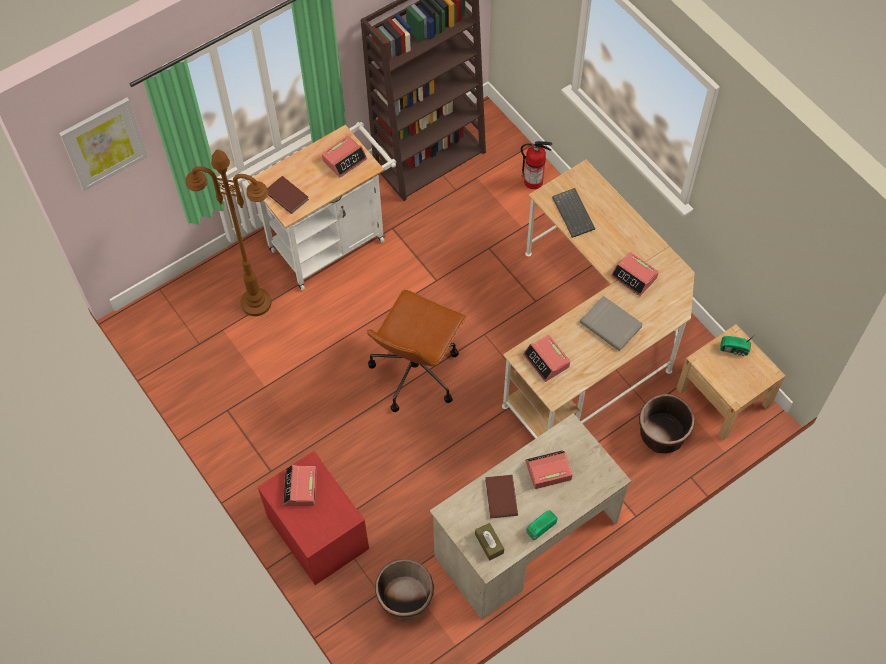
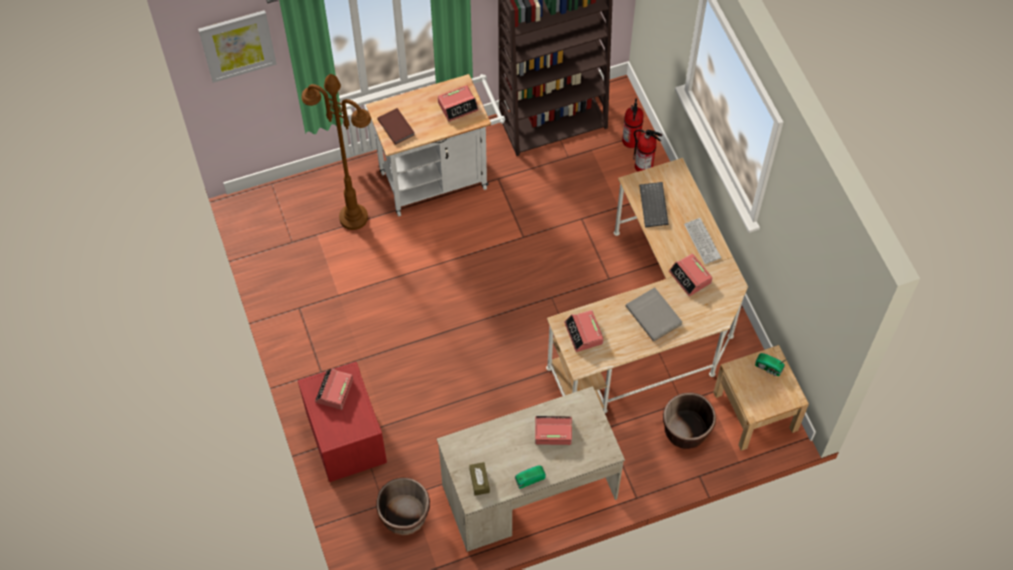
camera: 15 degrees right, 0 degrees up
(415, 371) = (478, 315): brown office chair -> none
(500, 498) = (502, 444): brown book -> none
(513, 159) = (631, 141): none -> fire extinguisher
(633, 238) = (702, 241): none -> keyboard

